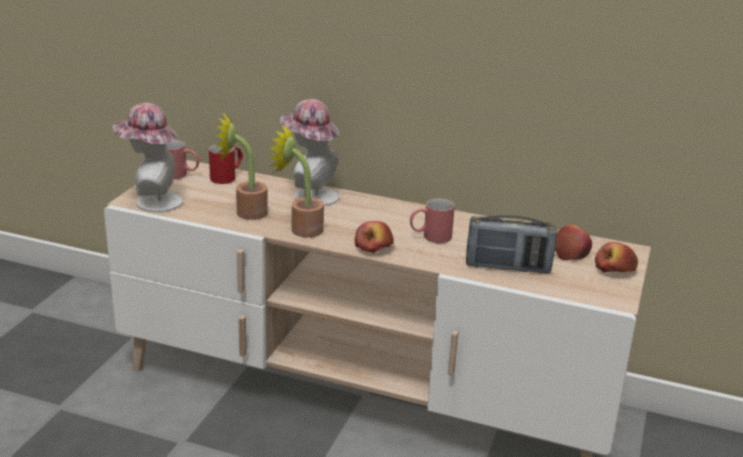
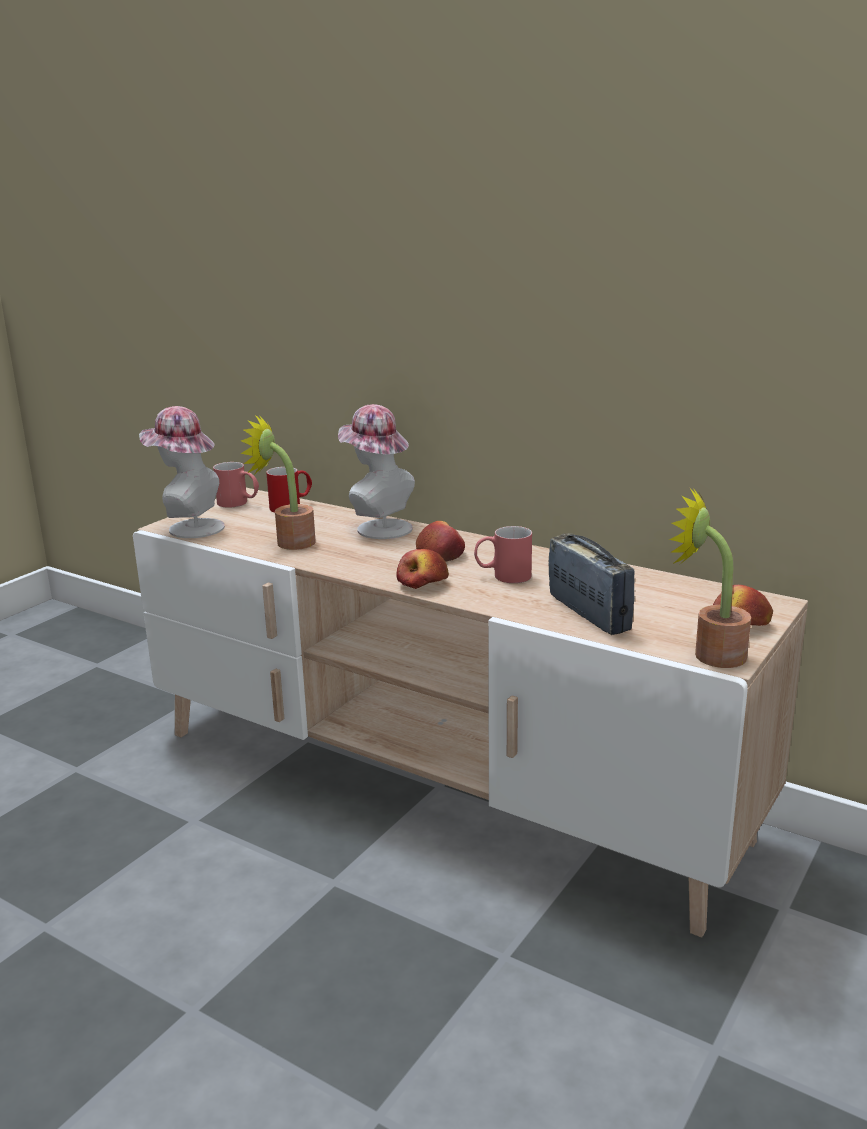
camera: 15 degrees right, 5 degrees down
(300, 229) = (344, 561): potted plant -> potted plant (709, 653)
(508, 267) = (589, 614): radio -> radio turned 135 degrees counterclockwise
(570, 252) = (686, 600): apple -> apple (440, 554)

